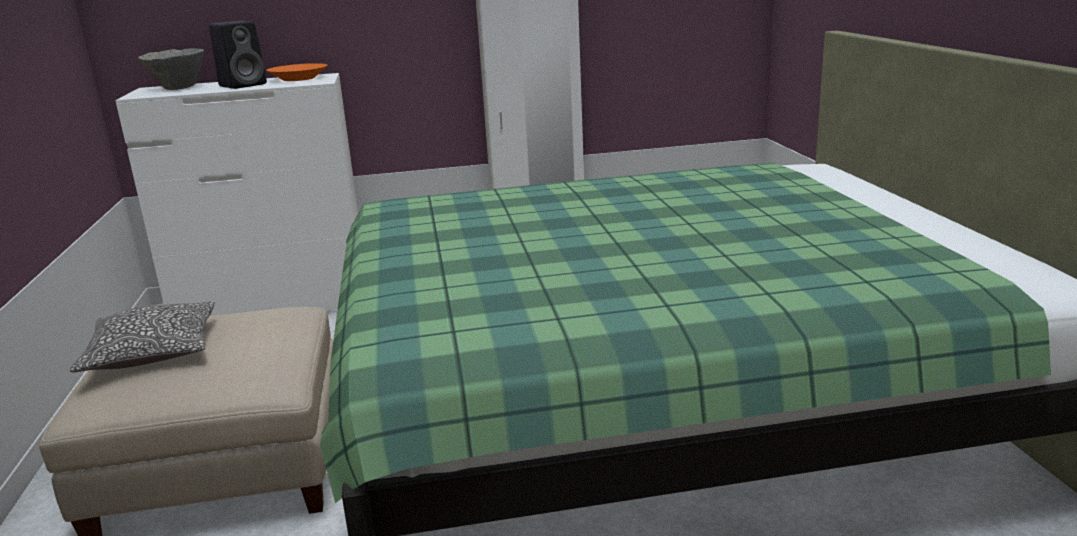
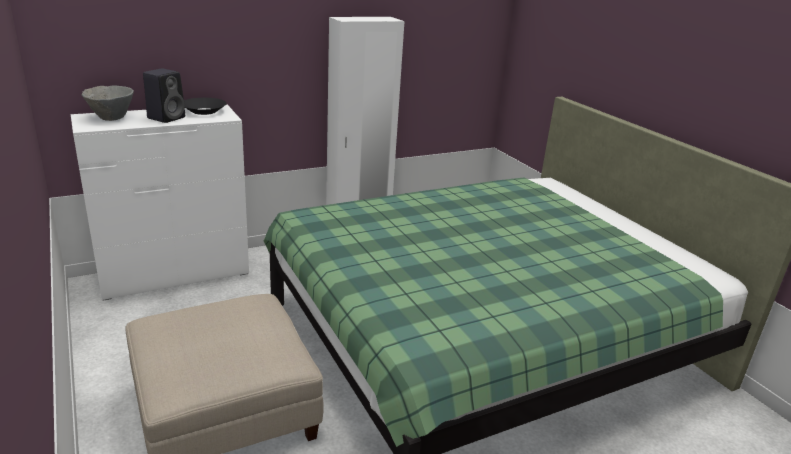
camera: 20 degrees left, 5 degrees up
(152, 352) = (182, 342): pillow -> none
(299, 78) = (204, 111): orange bowl -> black bowl

